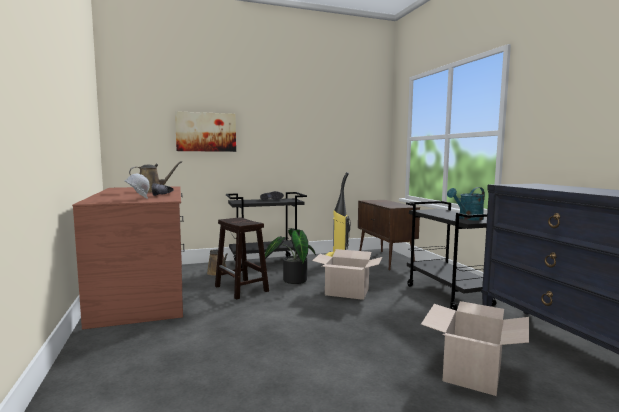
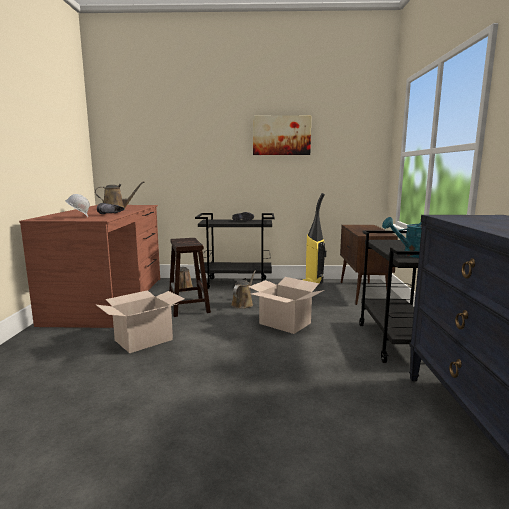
camera: 20 degrees right, 5 degrees up
(206, 132) = (182, 152): picture -> picture (281, 135)
(292, 280) = (243, 304): potted plant -> brown watering can
(473, 373) = (331, 439): cardboard box -> cardboard box (143, 340)

